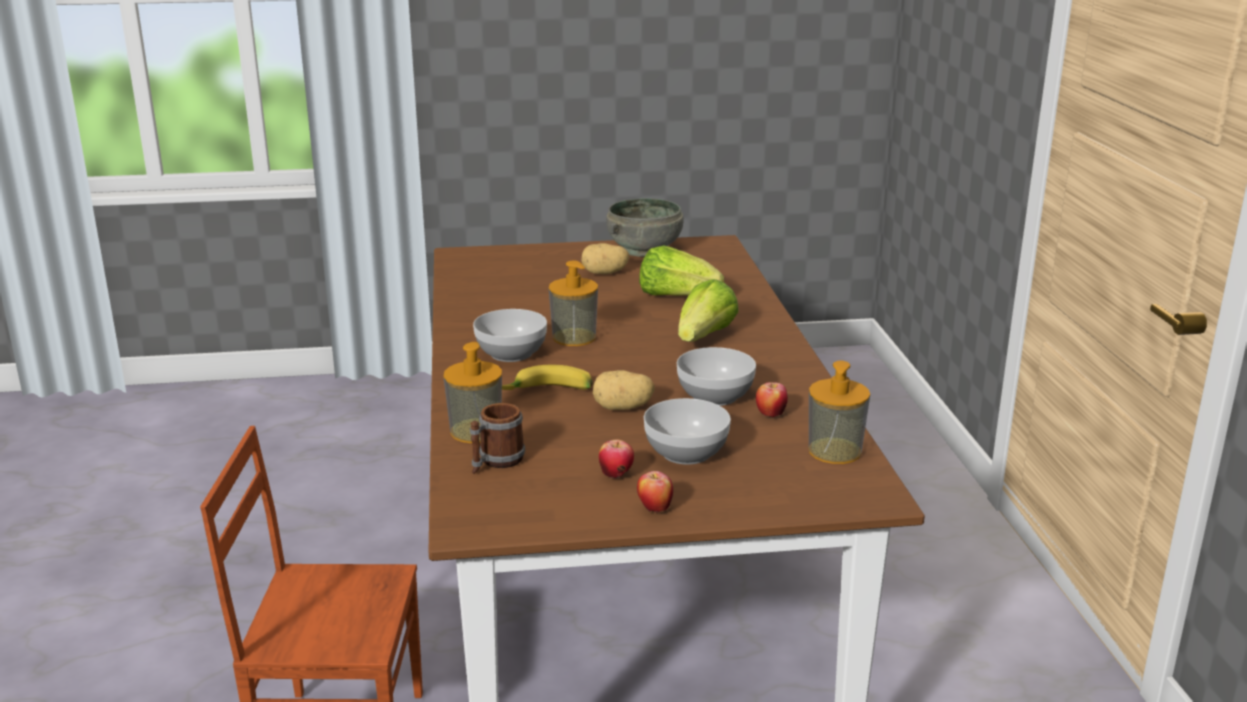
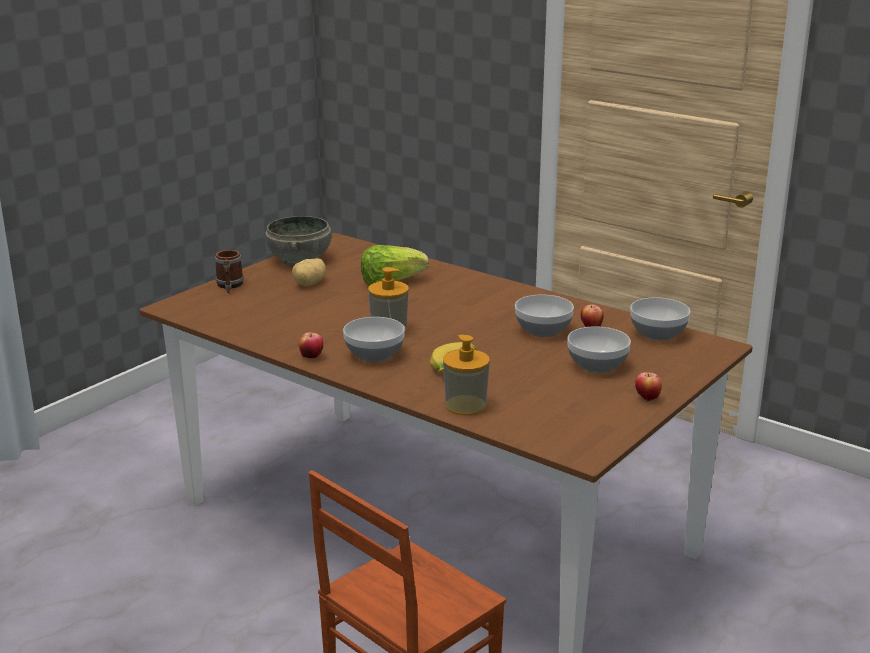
camera: 45 degrees left, 0 degrees up
(496, 462) = (518, 415): mug -> mug (229, 286)
(616, 475) = (592, 392): apple -> apple (311, 357)
(622, 408) = (513, 357): potato -> none
(705, 337) = (463, 300): lettuce -> none
(834, 451) = (658, 333): soap dispenser -> bowl

